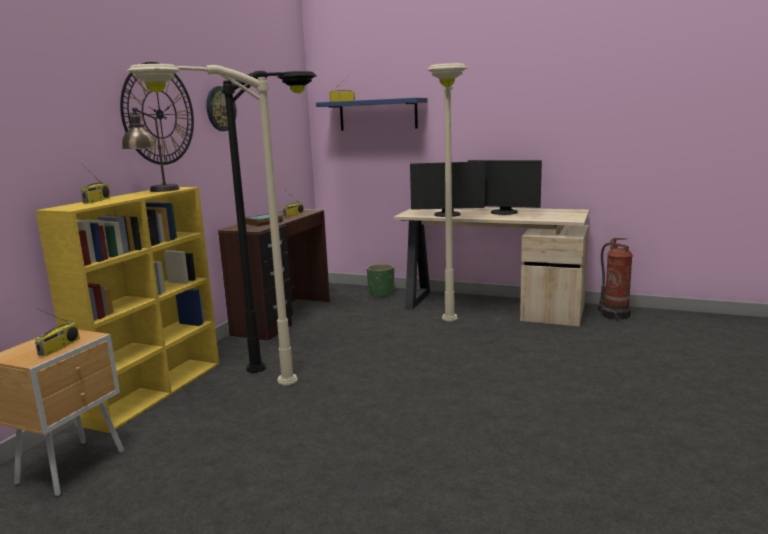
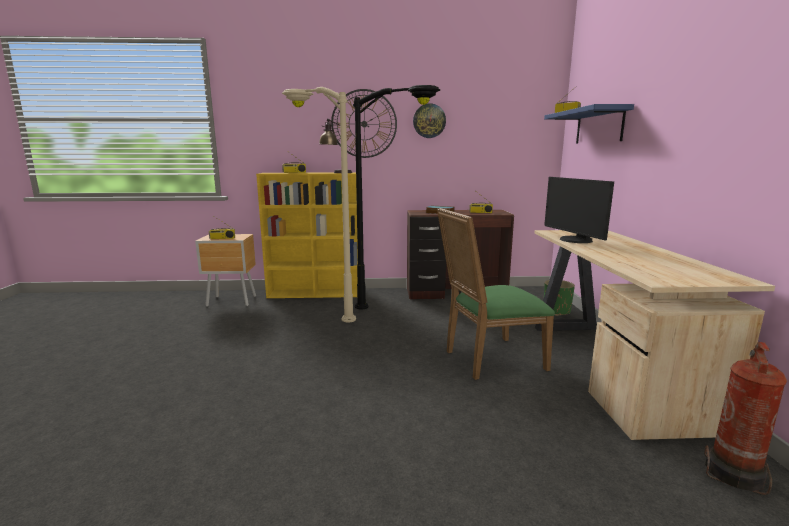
camera: 65 degrees right, 0 degrees up
(449, 337) = (488, 359): beige floor lamp -> green chair
(503, 213) = (634, 254): monitor -> none

